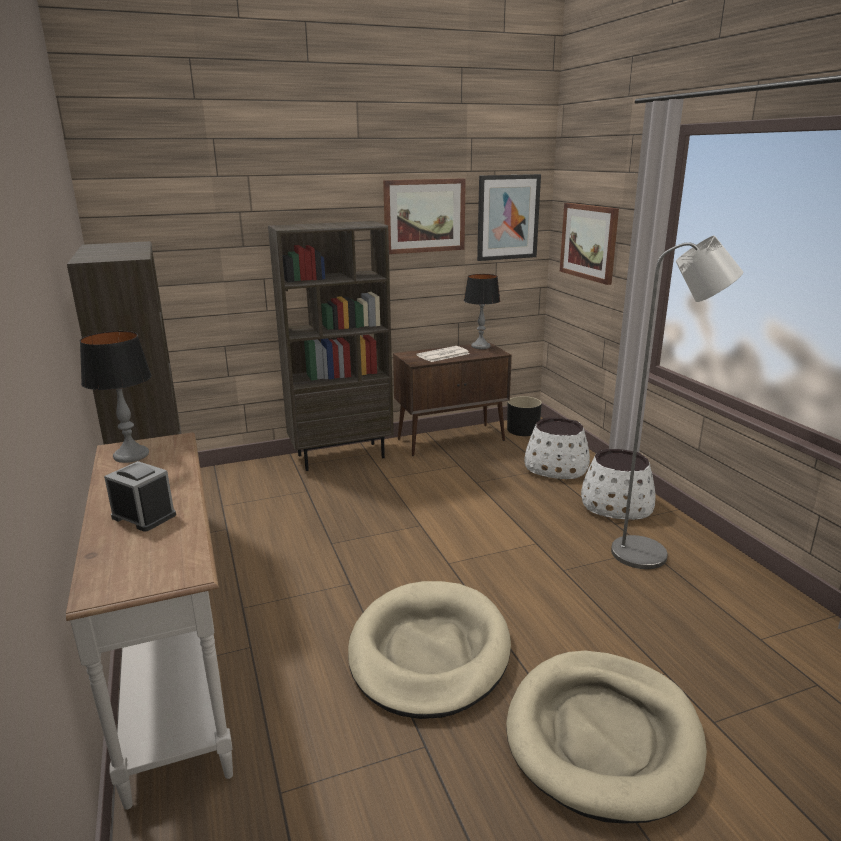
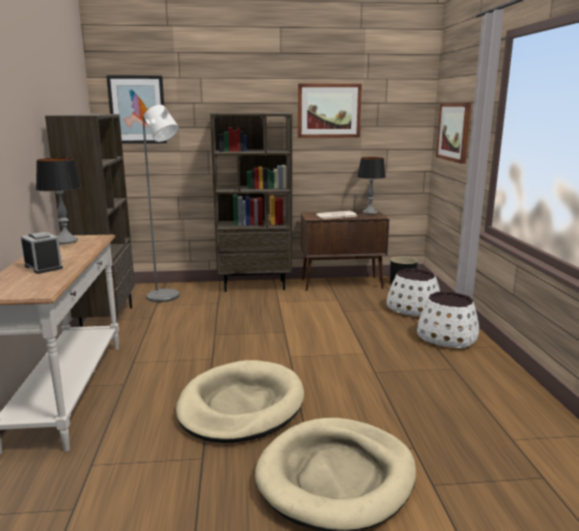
camera: 15 degrees right, 5 degrees down
(507, 217) = (397, 114): picture -> picture (137, 110)
(650, 555) = (453, 373): grey floor lamp -> grey floor lamp (167, 298)

